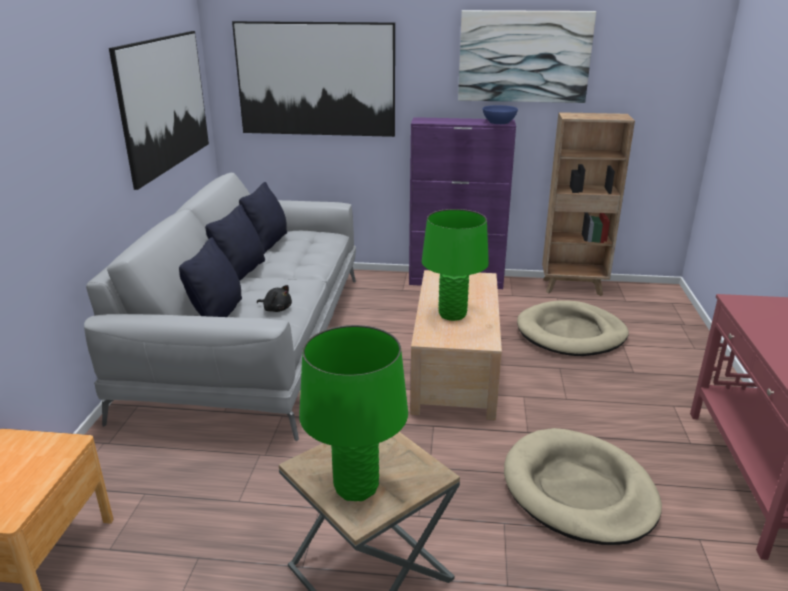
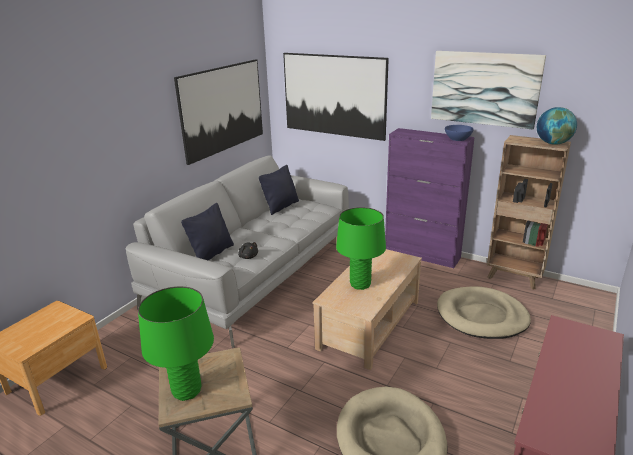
camera: 25 degrees right, 0 degrees up
(241, 272) = (248, 225): black pillow -> none
(613, 116) = (553, 143): none -> globe

